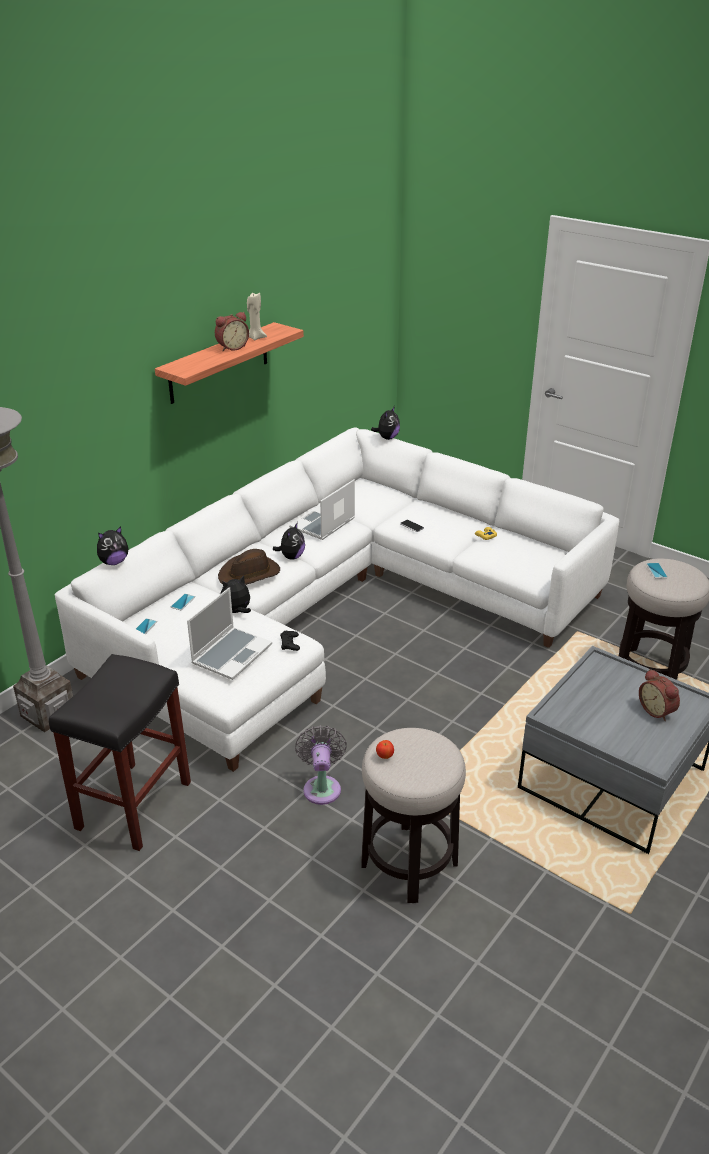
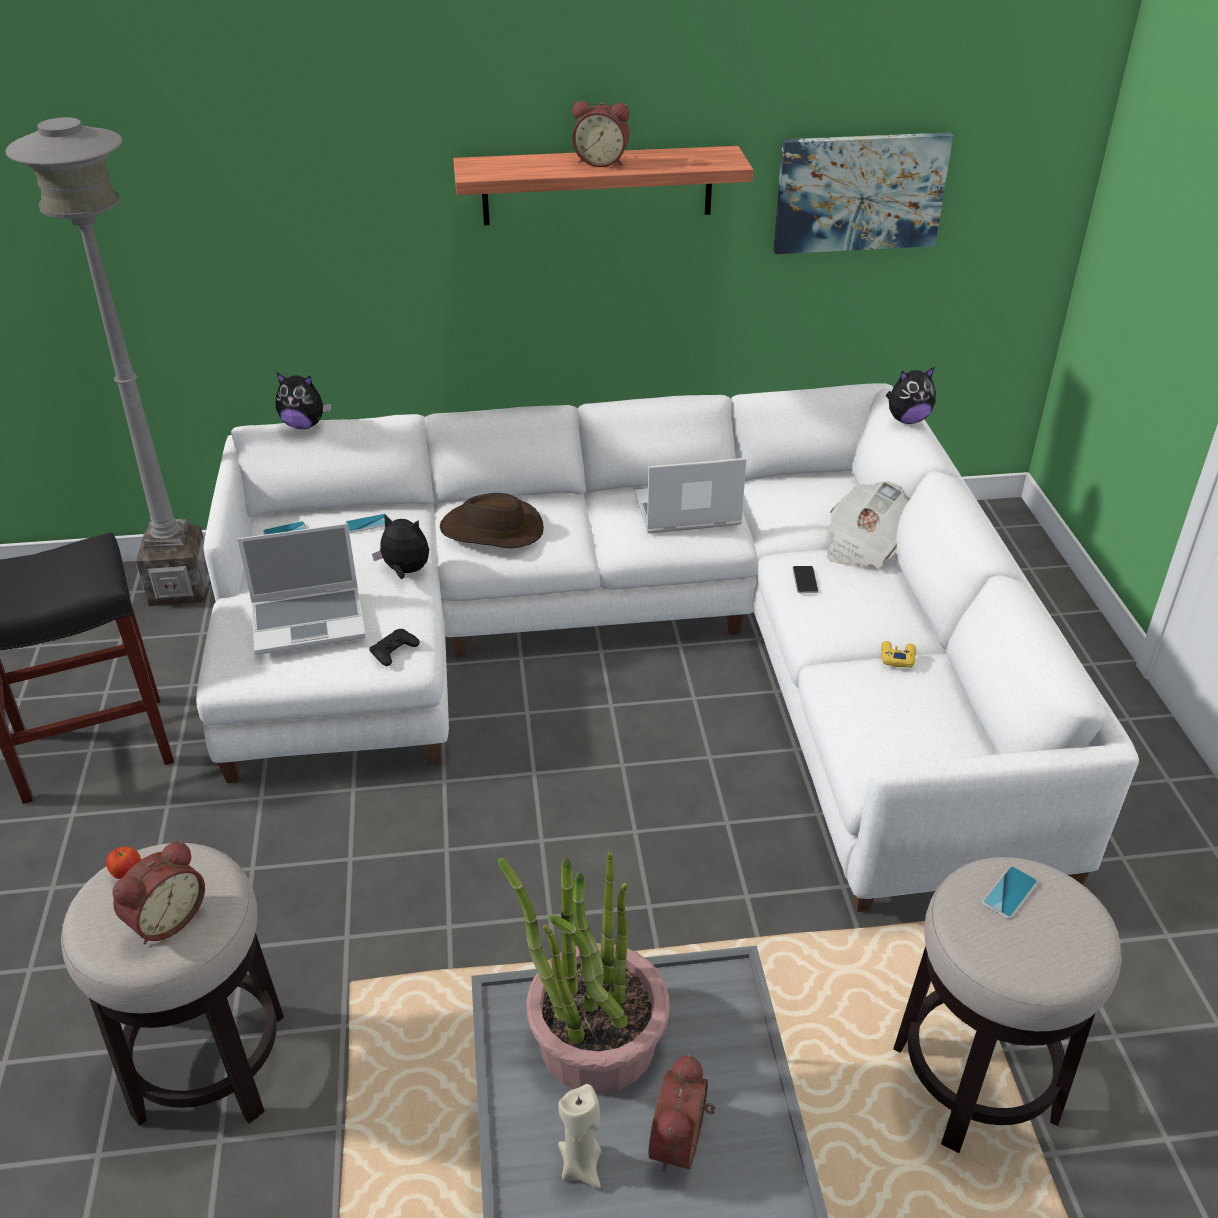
camera: 45 degrees right, 5 degrees up
(256, 338) = (662, 159): beige candle -> beige candle (582, 1165)
(291, 557) = (580, 536): plush toy -> none
(321, 331) = (859, 192): none -> picture
(322, 787) = (277, 878): grey fan -> none
(412, 503) = (864, 546): none -> newspaper
(429, 756) = (165, 918): none -> alarm clock
(591, 705) = (596, 1040): none -> potted plant

